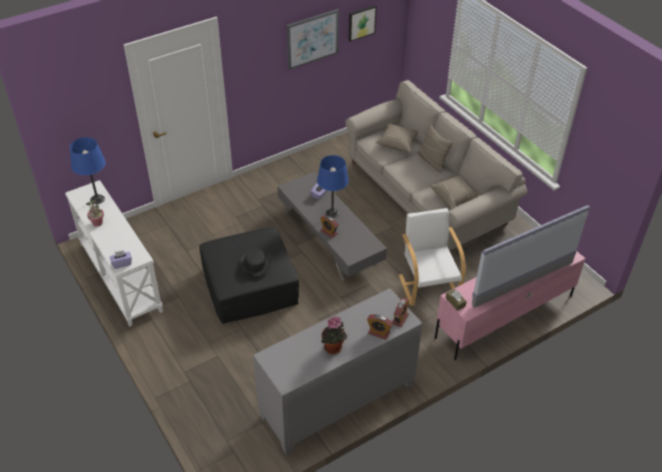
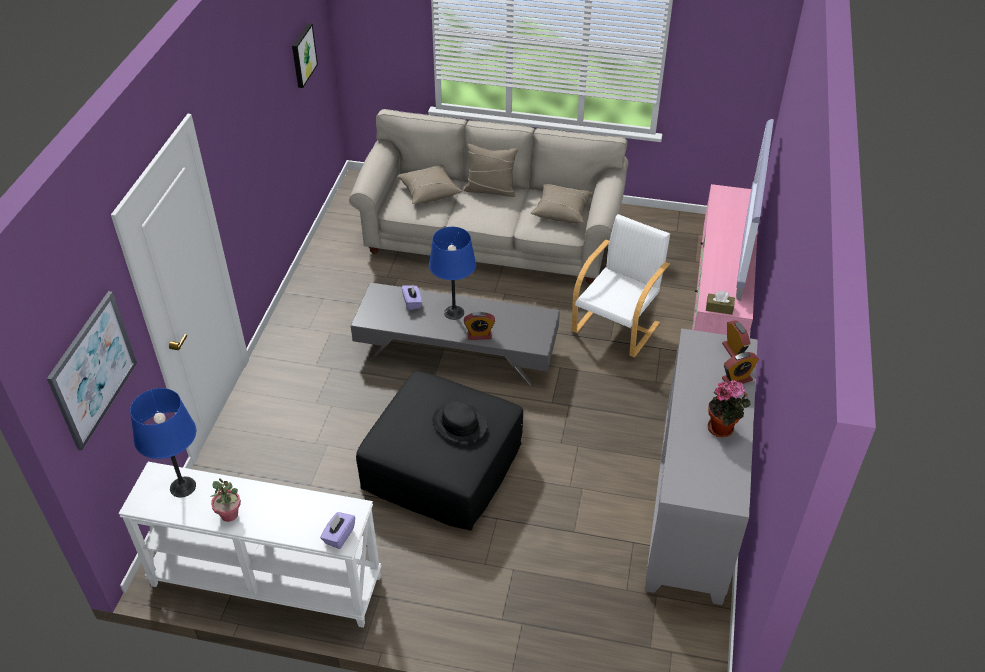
camera: 45 degrees left, 0 degrees up
(312, 39) = (272, 102): picture -> picture (93, 370)
(428, 285) = (617, 327): white armchair -> white armchair turned 90 degrees clockwise

